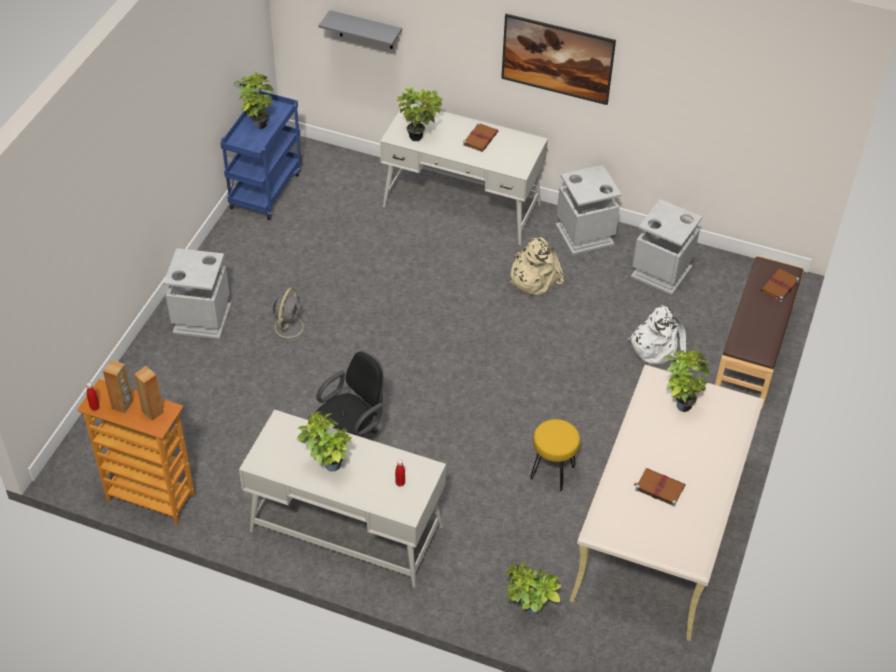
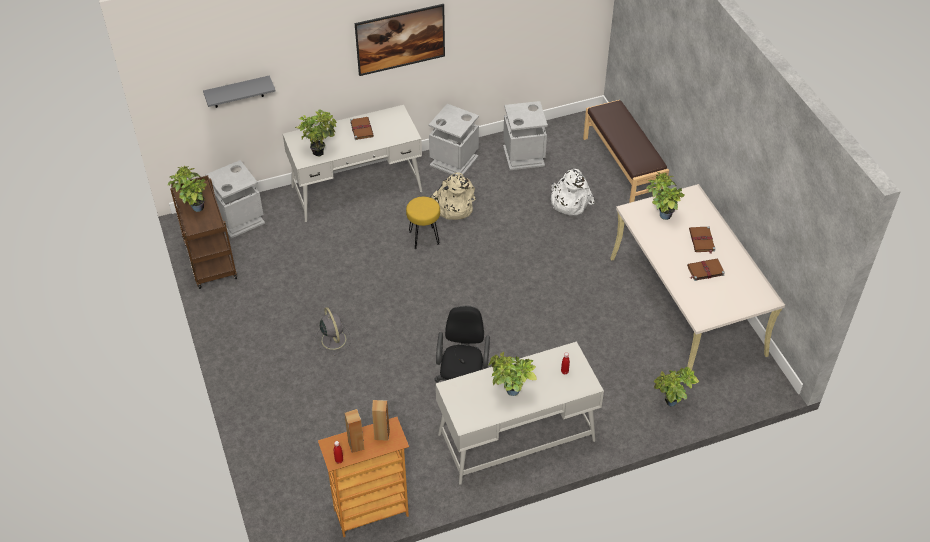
camera: 40 degrees left, 0 degrees up
(201, 319) = (266, 375): grey trash can -> grey trash can (239, 220)
(265, 189) = (209, 260): blue cart -> brown cart
(552, 472) = (594, 316): yellow stool -> yellow stool (423, 238)
(779, 286) = (620, 118): brown book -> brown book (702, 241)

